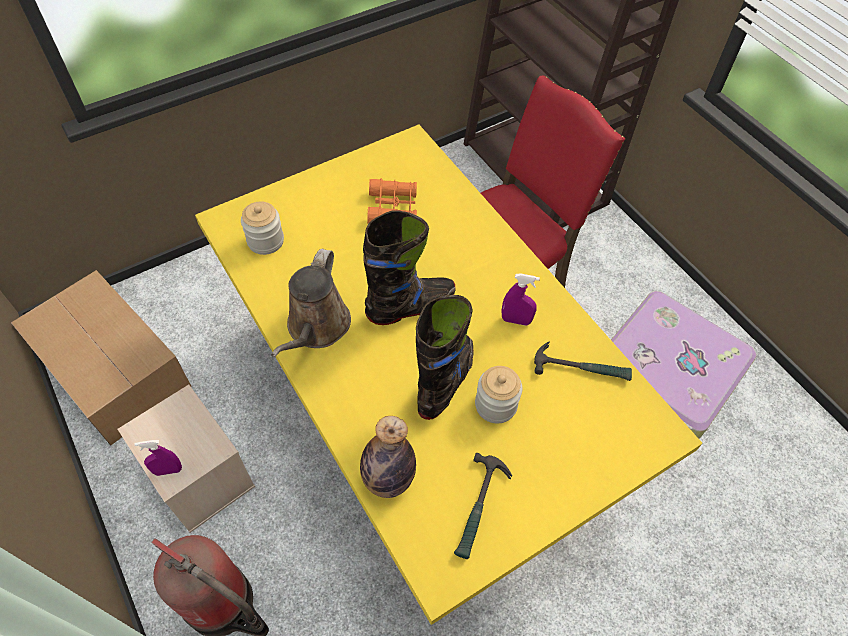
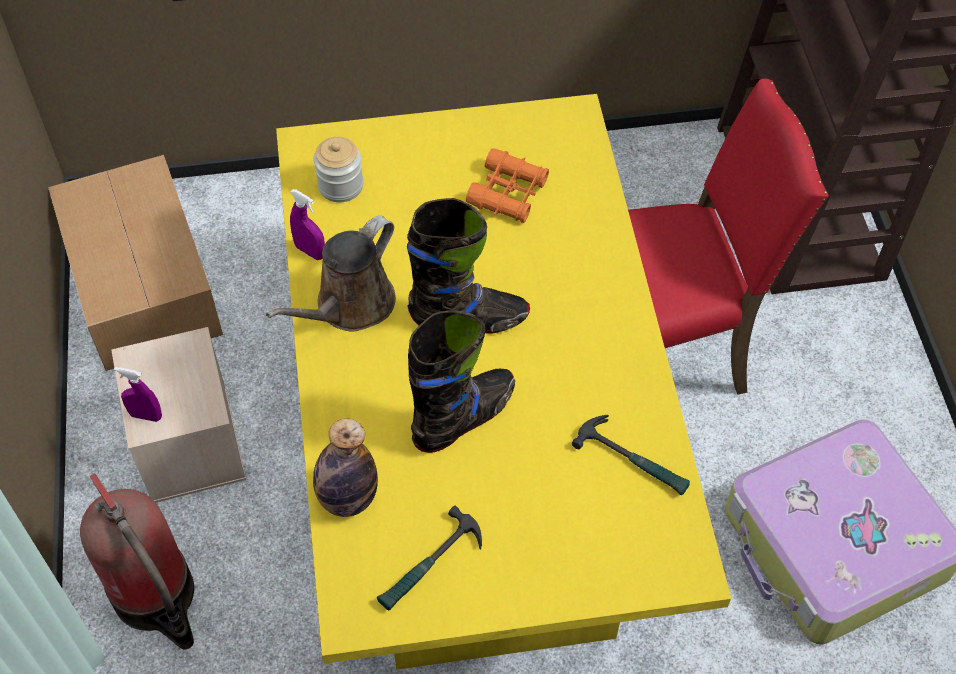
camera: 25 degrees right, 0 degrees up
(495, 405) = (508, 464): jar -> none
(516, 320) = (585, 377): purple spray bottle -> purple spray bottle (310, 251)

